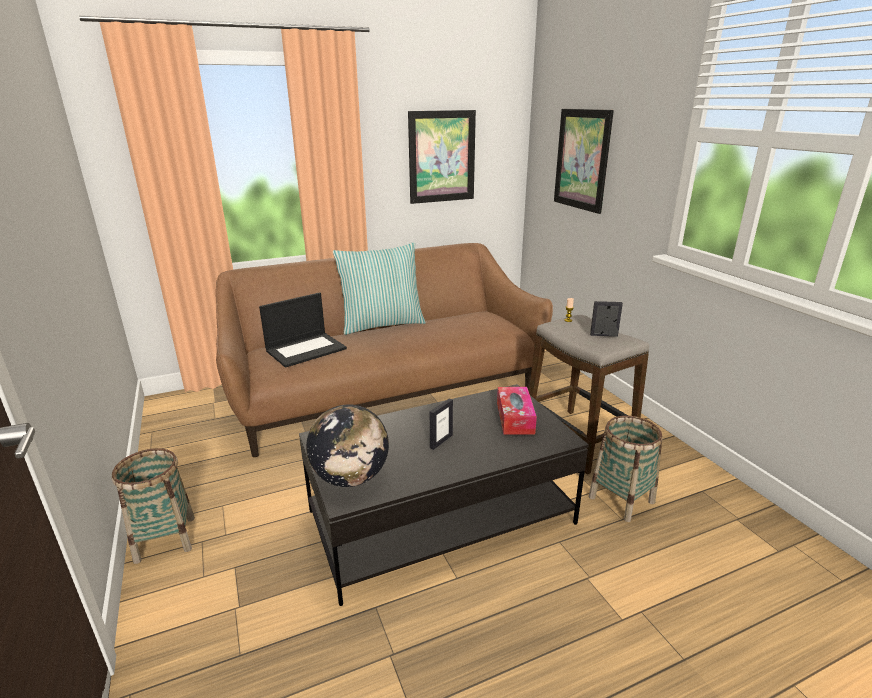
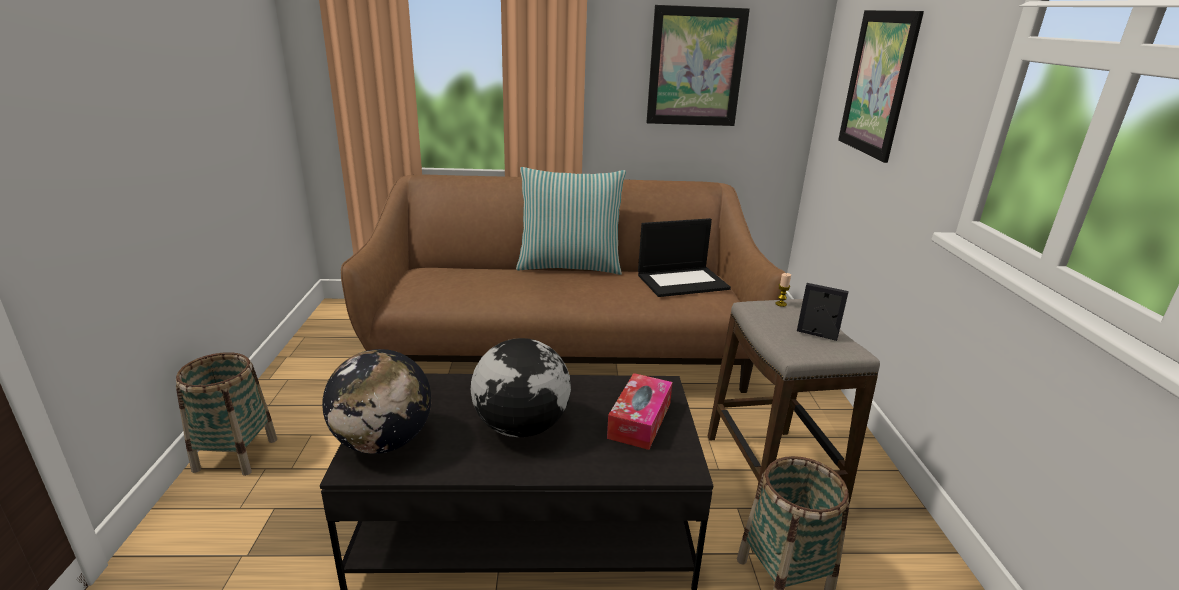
camera: 20 degrees right, 0 degrees up
(306, 349) = (461, 278): laptop -> laptop (683, 281)
(441, 441) = (522, 426): picture frame -> globe

